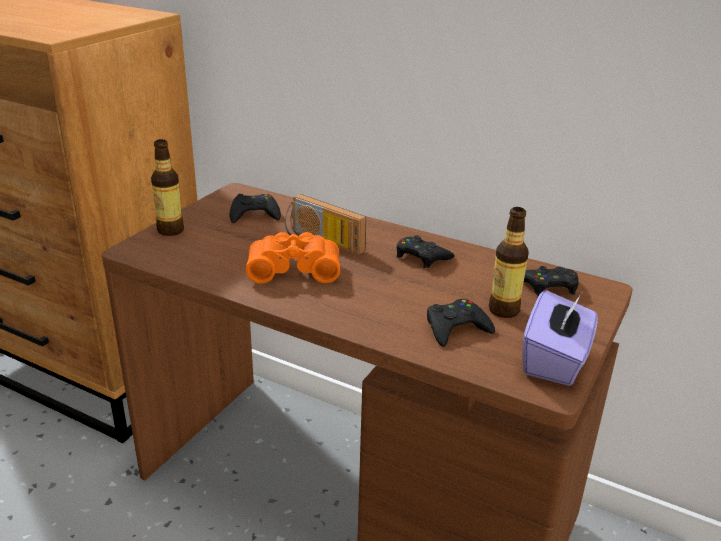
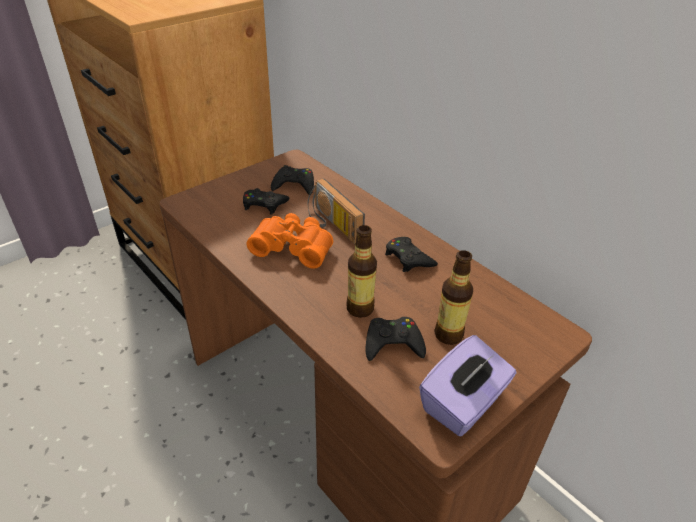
camera: 20 degrees right, 10 degrees up
(170, 230) = (221, 189): bottle -> bottle (360, 308)
(549, 286) = (508, 317): black game controller -> black game controller (264, 204)

